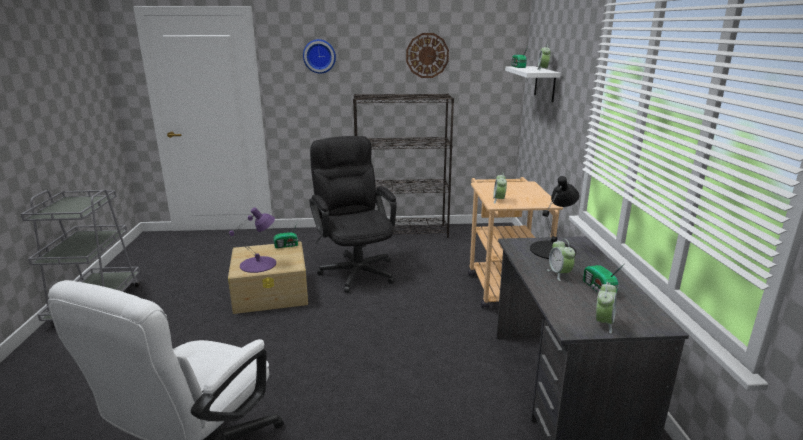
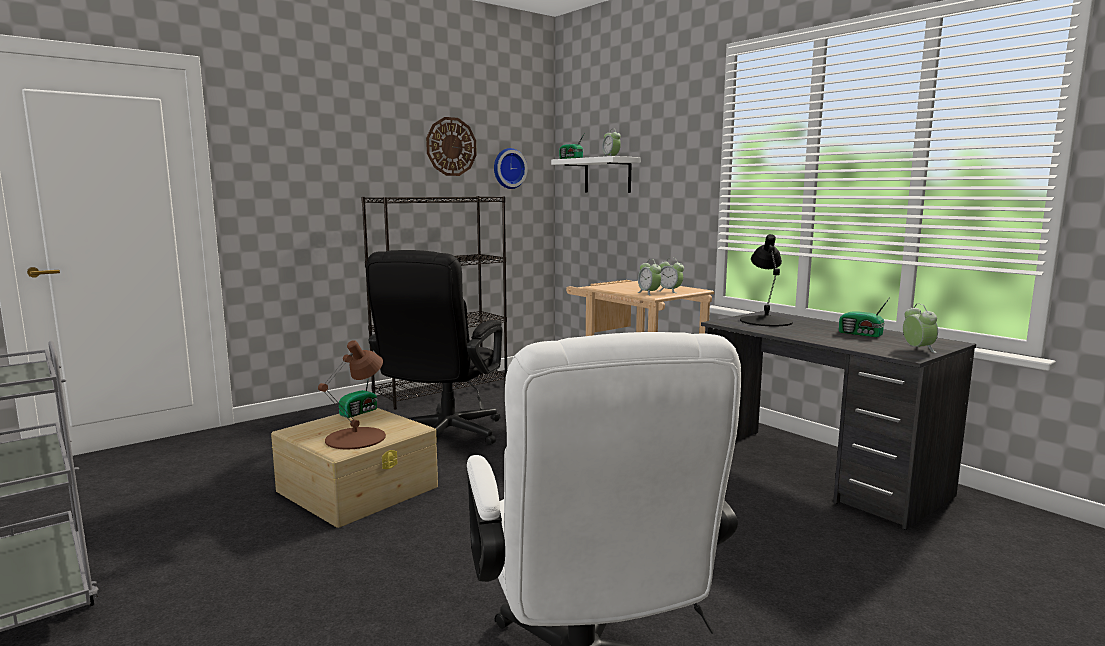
camera: 35 degrees left, 10 degrees down
(258, 264) = (356, 438): purple table lamp -> brown table lamp
(319, 56) = (309, 140): wall clock -> wall clock (508, 168)
(355, 269) = (442, 437): black office chair -> black office chair turned 105 degrees counterclockwise
(559, 274) = (812, 332): alarm clock -> alarm clock (670, 291)

